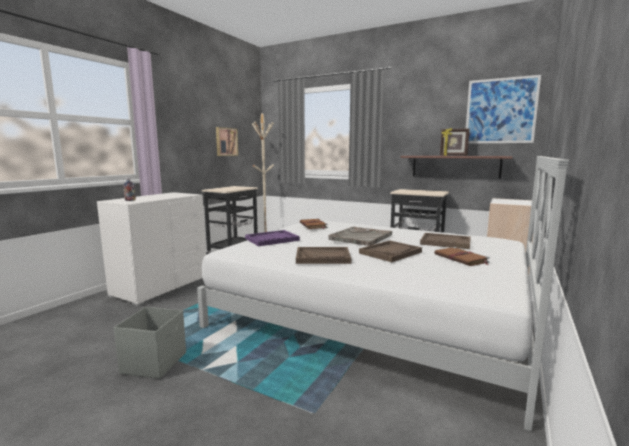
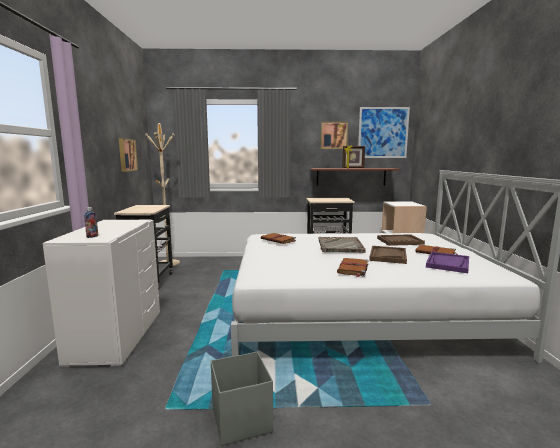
camera: 30 degrees left, 0 degrees up
(272, 239) = (272, 259): purple tray -> purple tray (448, 263)
(323, 257) = (353, 269): brown tray -> brown book
(435, 117) = (333, 135): none -> picture

